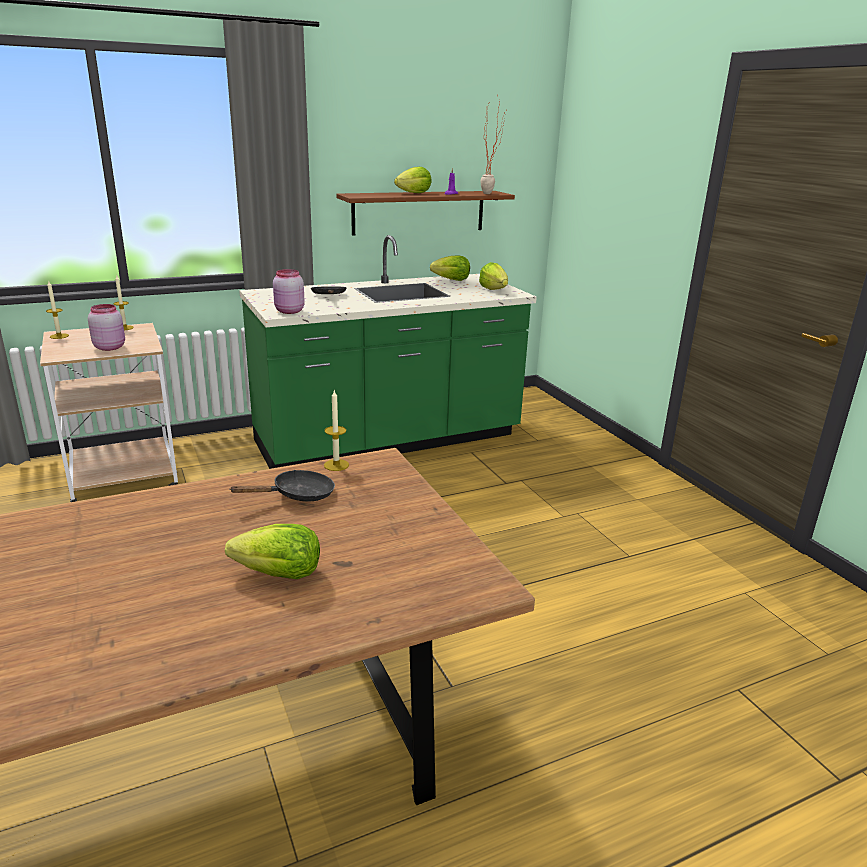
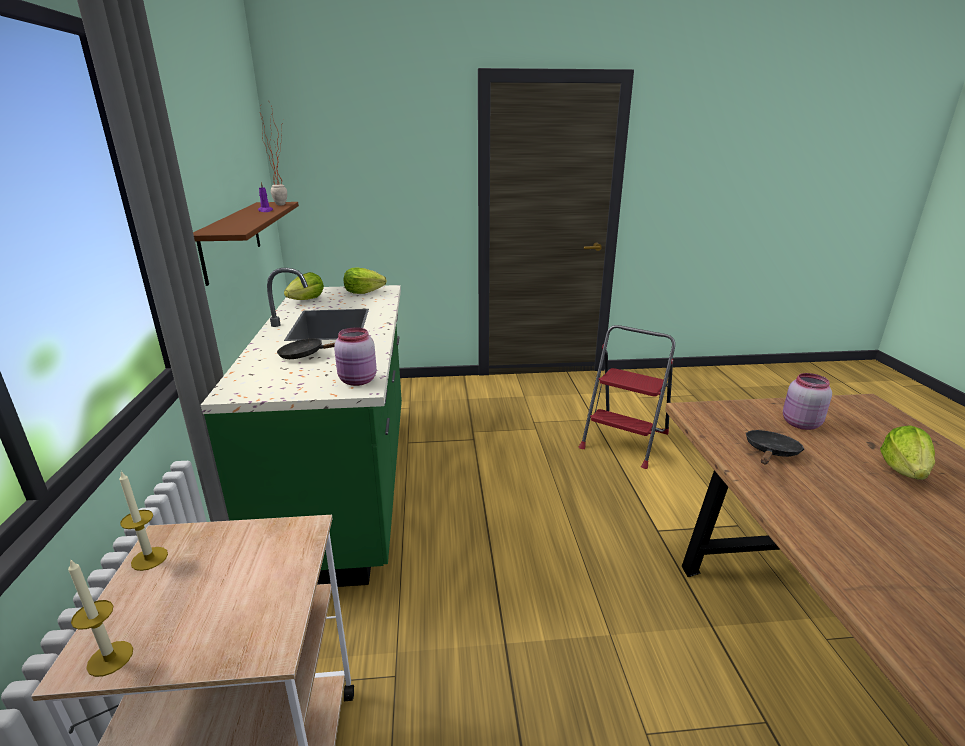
camera: 70 degrees left, 0 degrees up
(109, 347) = (265, 573): pink jar -> pink jar (799, 424)
(297, 495) = (770, 453): black frying pan -> black frying pan turned 45 degrees clockwise
(336, 465) = (706, 430): candle -> none
(414, 193) = (242, 217): lettuce -> none
(600, 585) = (626, 439): none -> red step ladder

